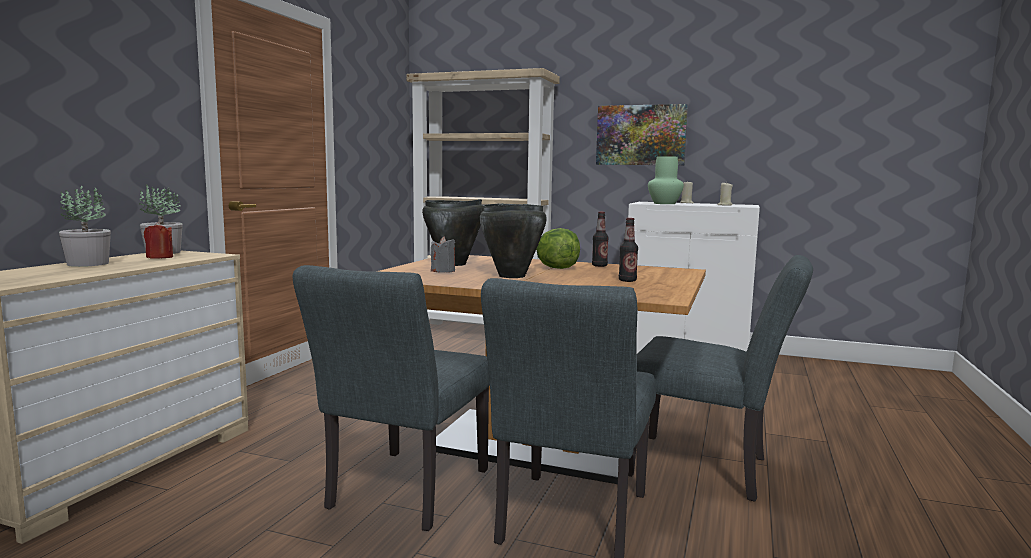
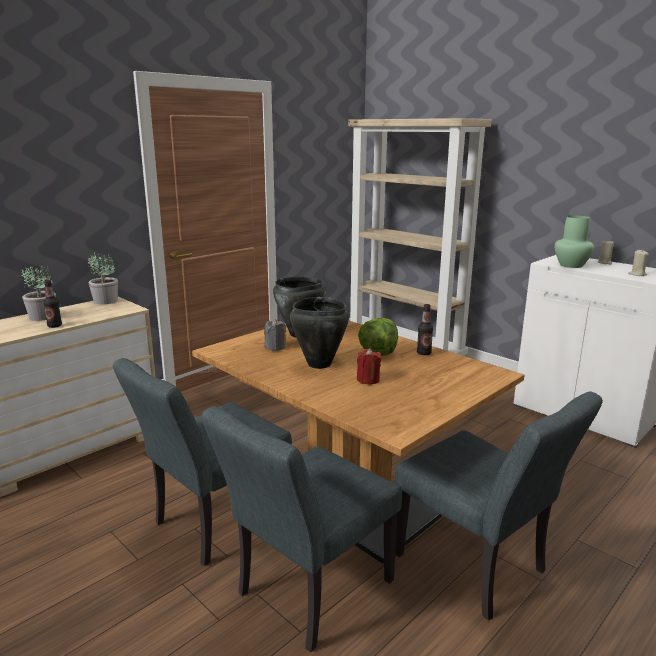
camera: 25 degrees right, 10 degrees up
(159, 257) = (94, 310): red candle -> red candle (368, 380)
(627, 280) = (409, 388): bottle -> bottle (54, 326)
(641, 135) = (569, 184): picture -> none

